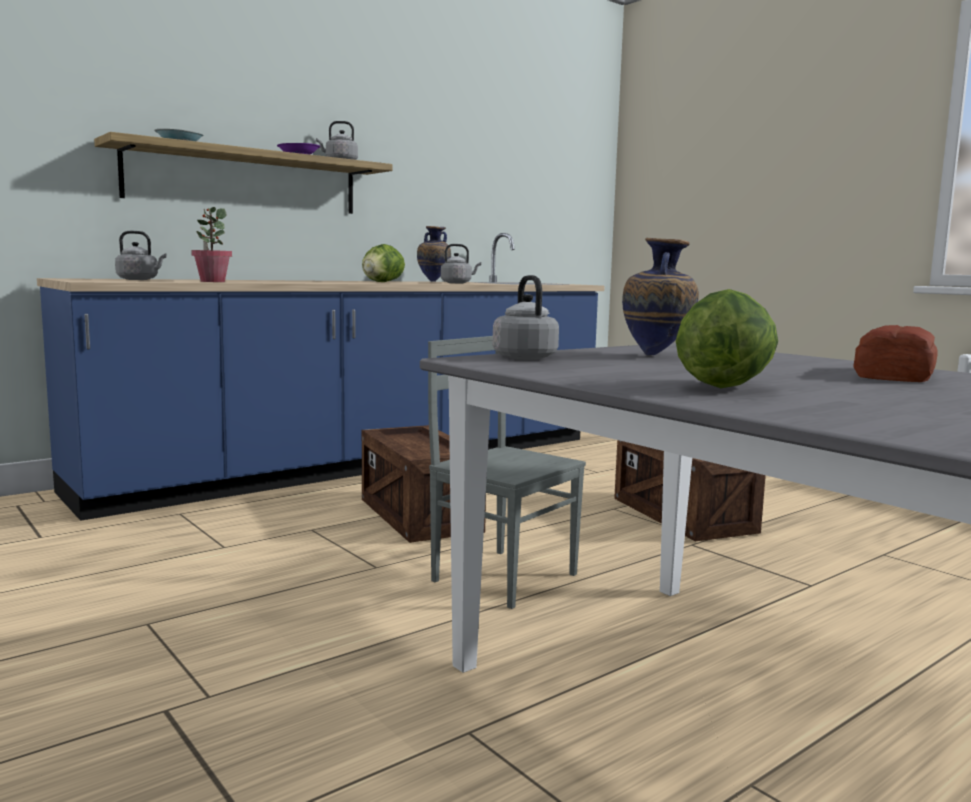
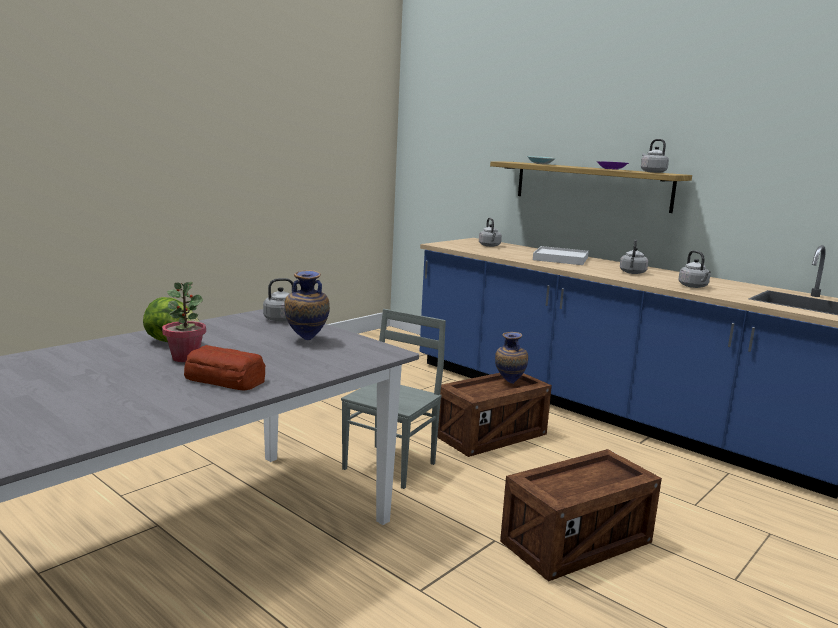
camera: 80 degrees right, 5 degrees up
(212, 281) = (497, 253): potted plant -> potted plant (185, 358)
(277, 281) = (560, 259): none -> white tray
(381, 282) = (632, 273): lettuce -> grey kettle
(433, 281) = (718, 282): vase -> vase (508, 383)

